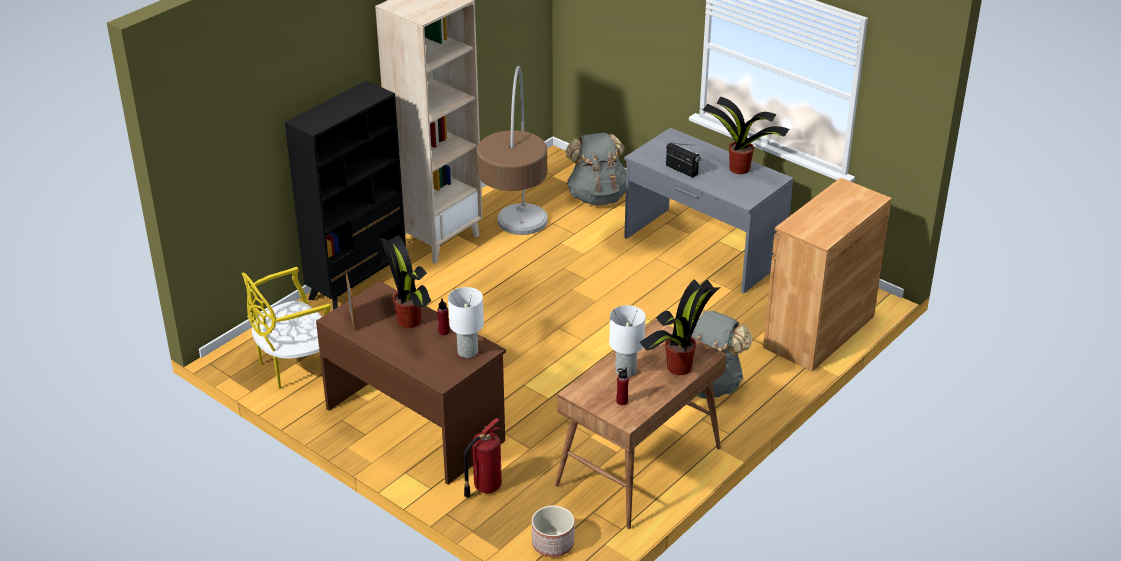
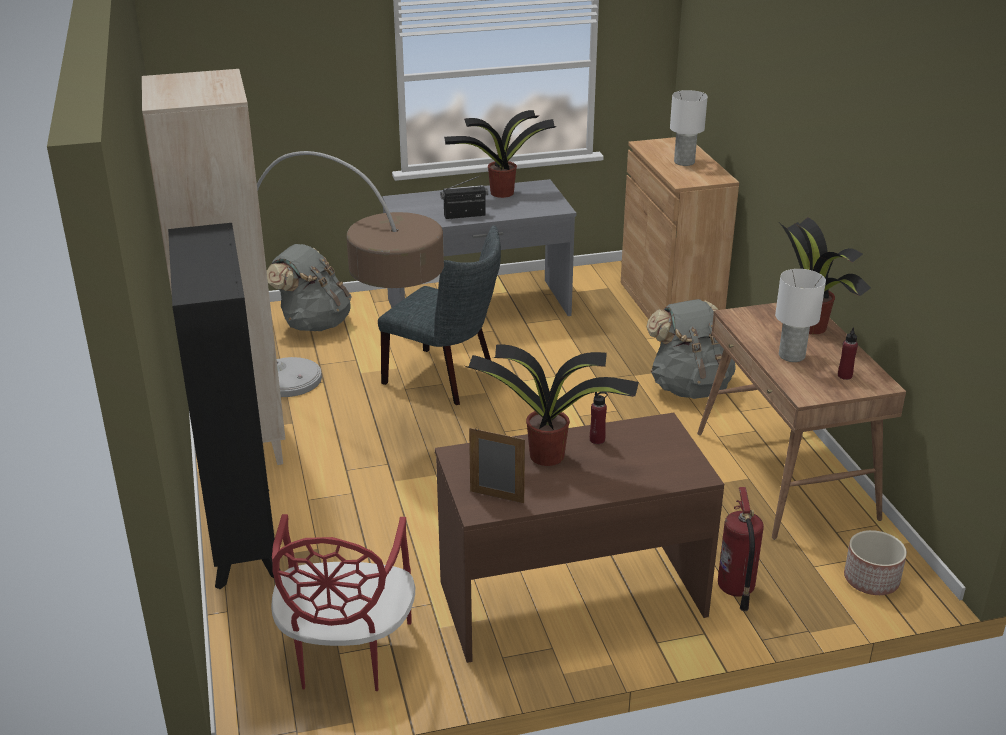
camera: 55 degrees left, 5 degrees down
(296, 366) = (346, 655): yellow chair -> red chair
(467, 351) = (654, 437): white table lamp -> white table lamp (683, 162)
(594, 278) = (446, 378): none -> grey chair

